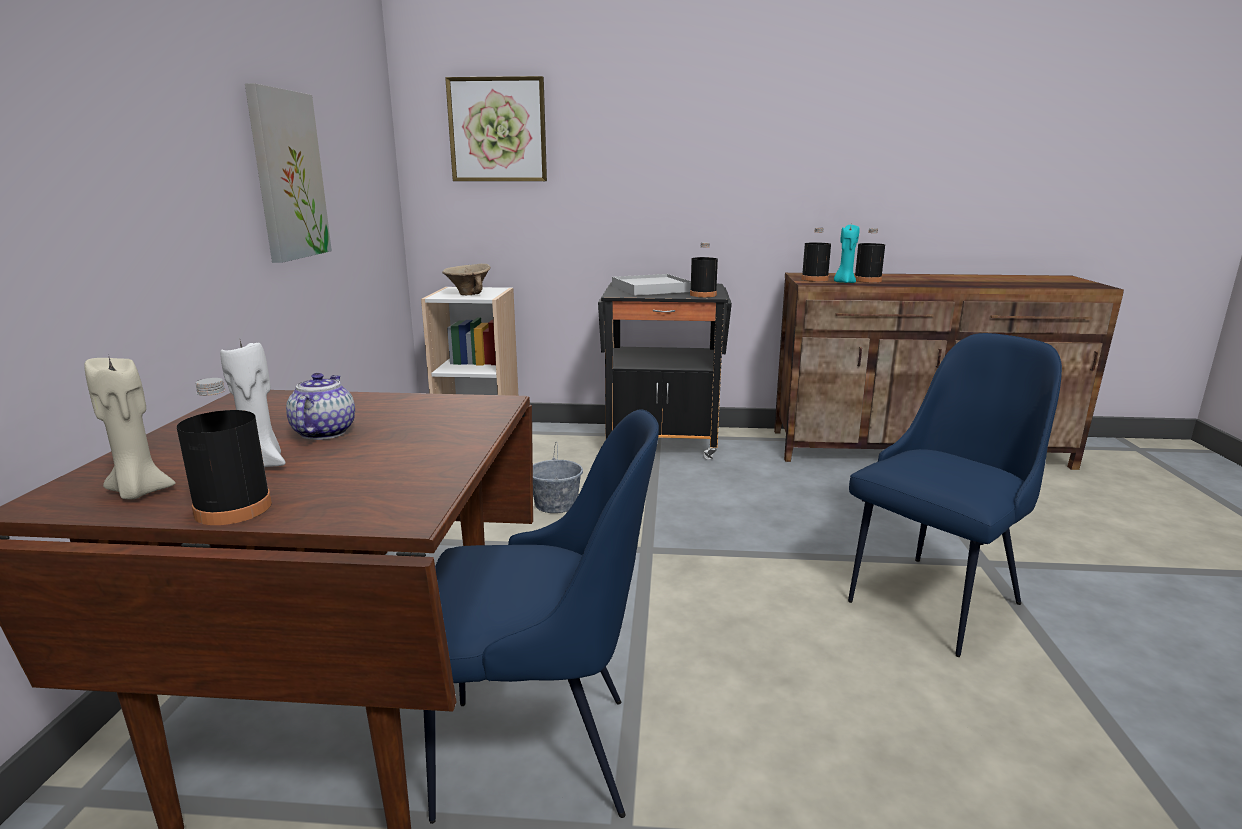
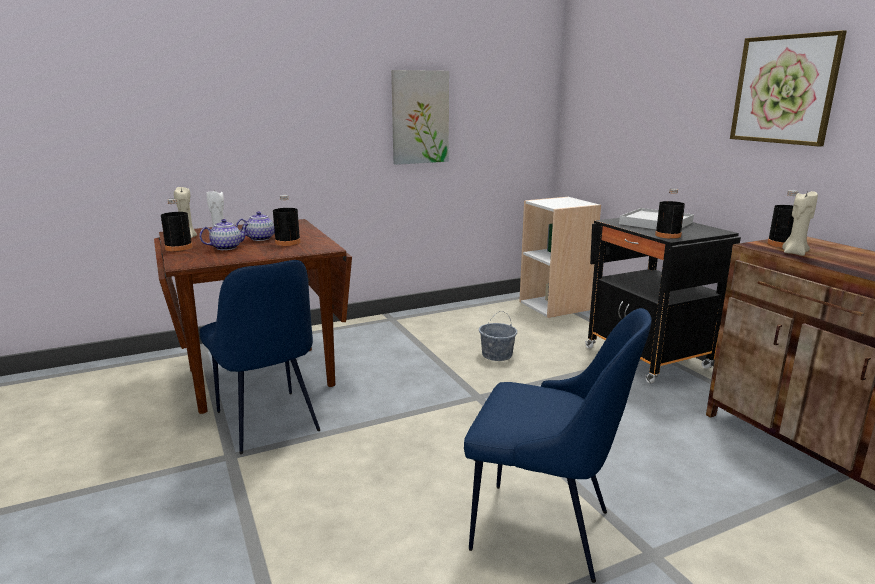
camera: 60 degrees right, 0 degrees up
(338, 464) = (227, 247): none -> teapot
(467, 294) = (555, 203): beige bowl -> none
(497, 130) = (610, 84): picture -> picture (784, 90)
(844, 282) = (794, 253): turquoise candle -> beige candle
(867, 280) = (835, 258): black bottle -> black bottle (287, 242)

